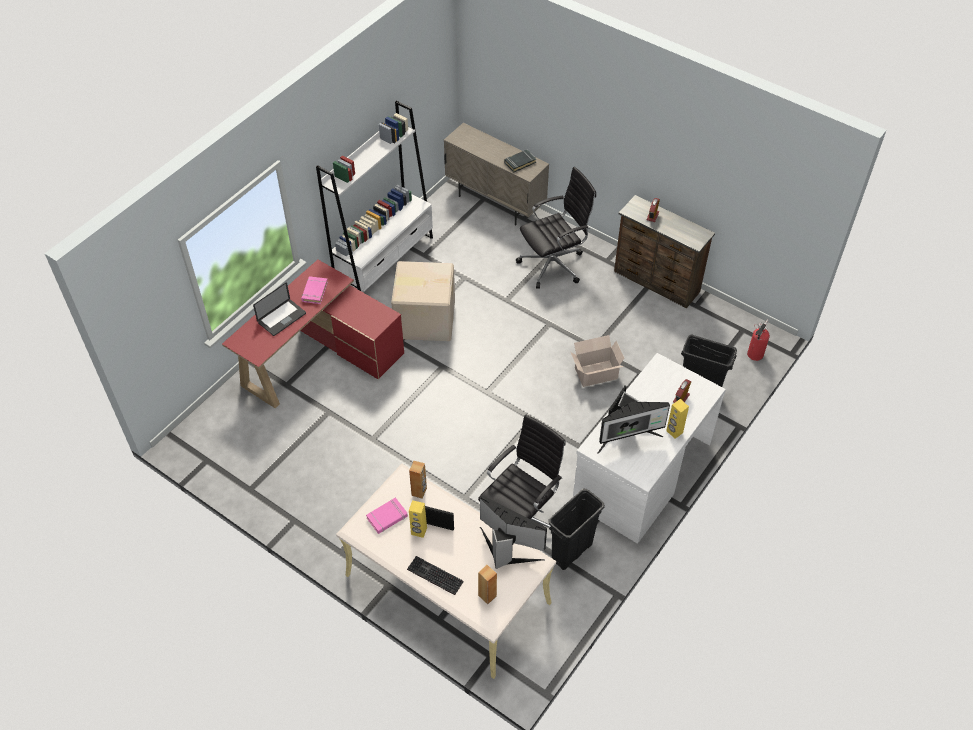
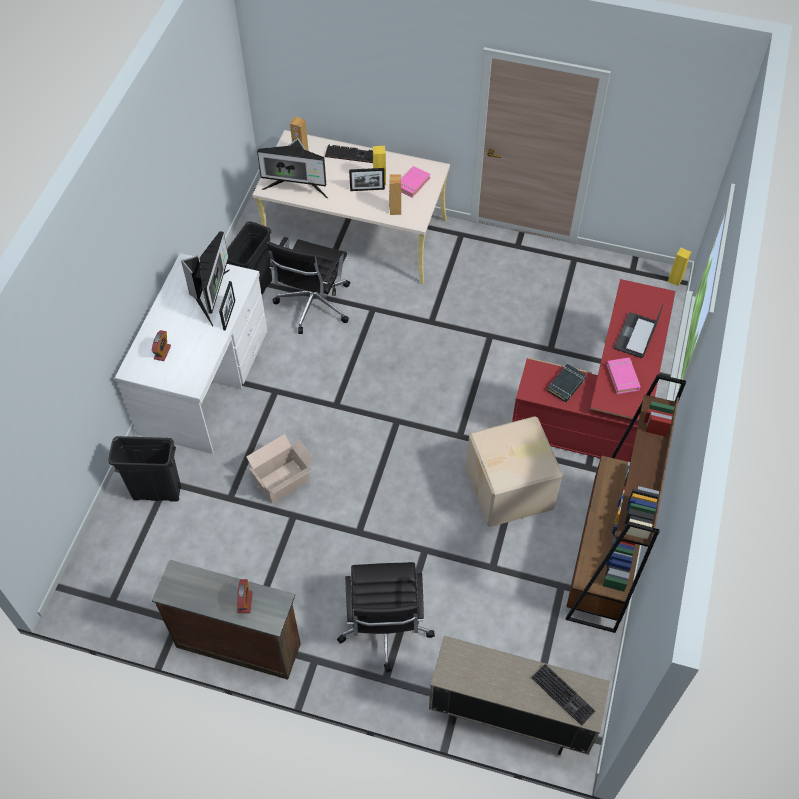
camera: 160 degrees right, 5 degrees up
(385, 262) = (604, 557): white bookcase -> brown bookcase
(473, 140) = (564, 694): none -> keyboard
(520, 162) = (474, 670): black book -> black book (566, 385)
(554, 264) = (385, 628): black office chair -> black office chair turned 45 degrees counterclockwise
(627, 437) = (211, 296): monitor -> monitor turned 135 degrees clockwise
(674, 432) = (164, 315): yellow speaker -> yellow speaker (675, 280)
(754, 355) = (94, 566): fire extinguisher -> none

